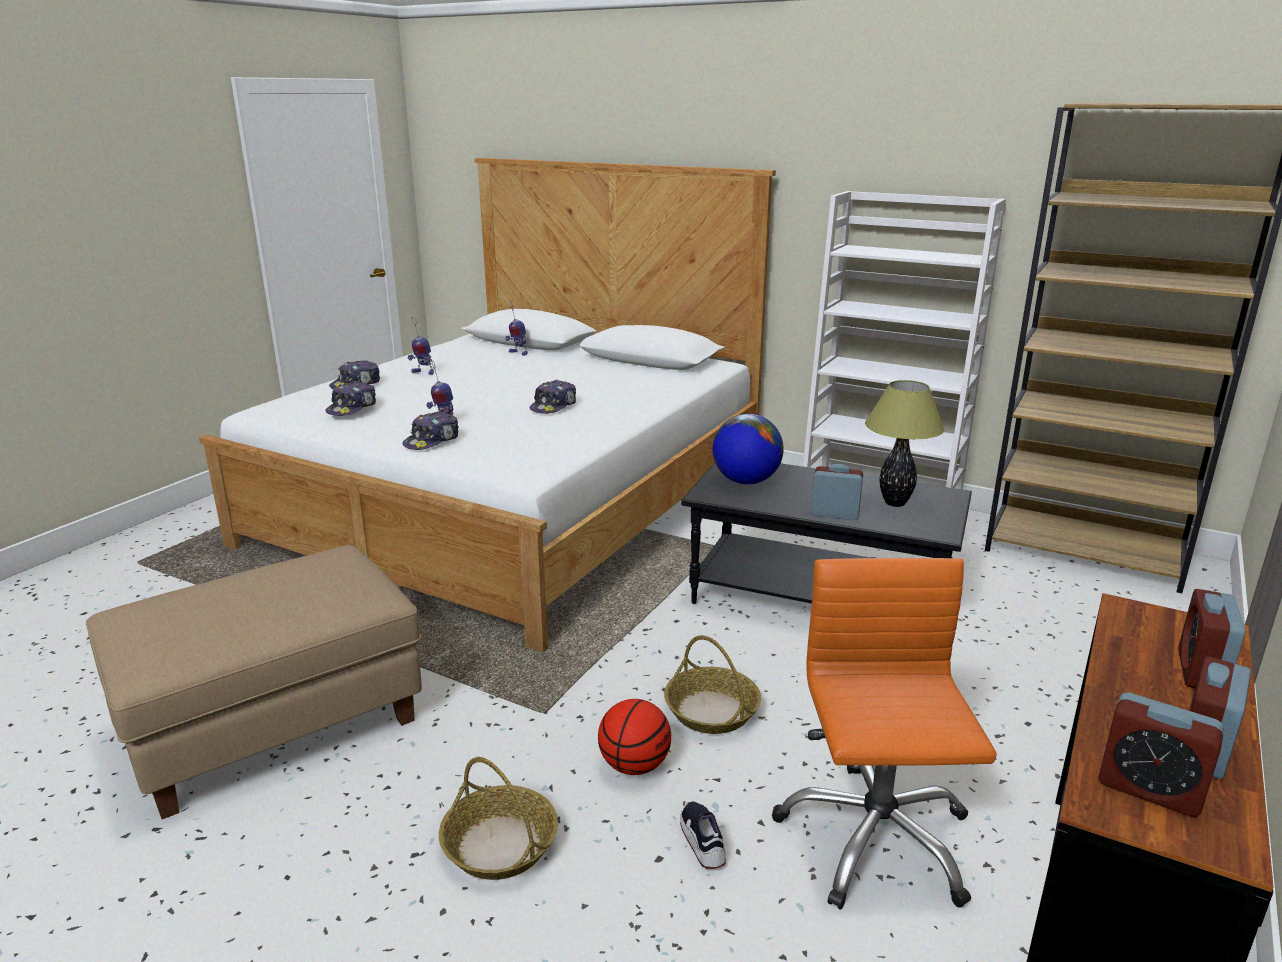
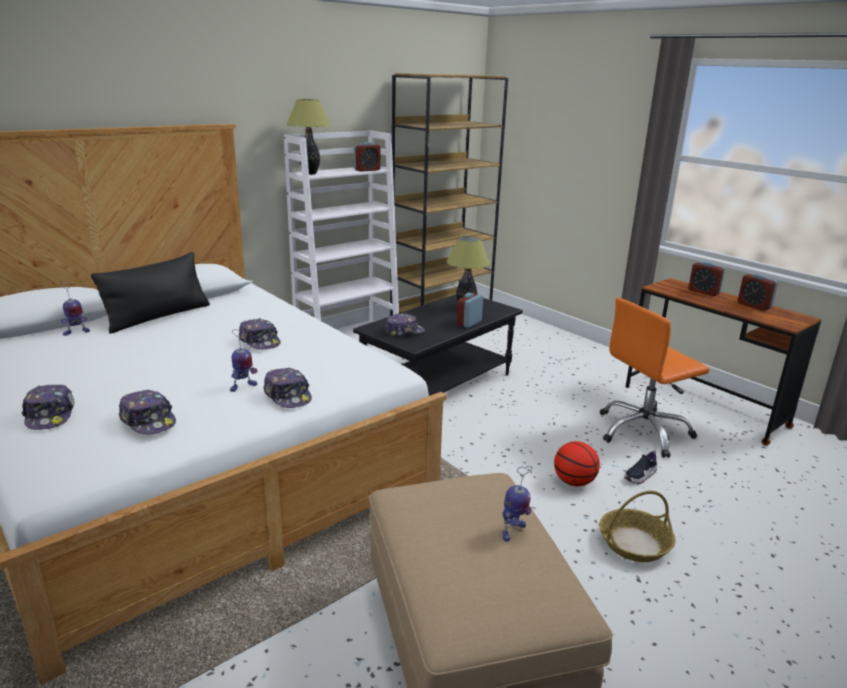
camera: 70 degrees left, 0 degrees up
(422, 372) = (66, 378): toy robot -> toy robot (513, 531)
(582, 364) = (158, 317): none -> black pillow
(702, 841) = (640, 476): shoe -> shoe turned 45 degrees counterclockwise
(712, 711) = (532, 446): basket -> none
(746, 481) = (404, 331): globe -> cap
(857, 249) = (310, 173): none -> table lamp
(874, 838) = (643, 432): orange office chair -> orange office chair turned 45 degrees counterclockwise
(1149, 789) = (778, 317): alarm clock -> alarm clock (367, 170)

